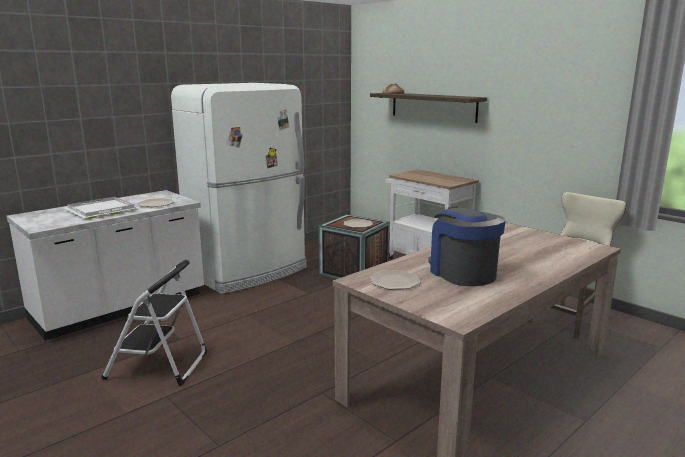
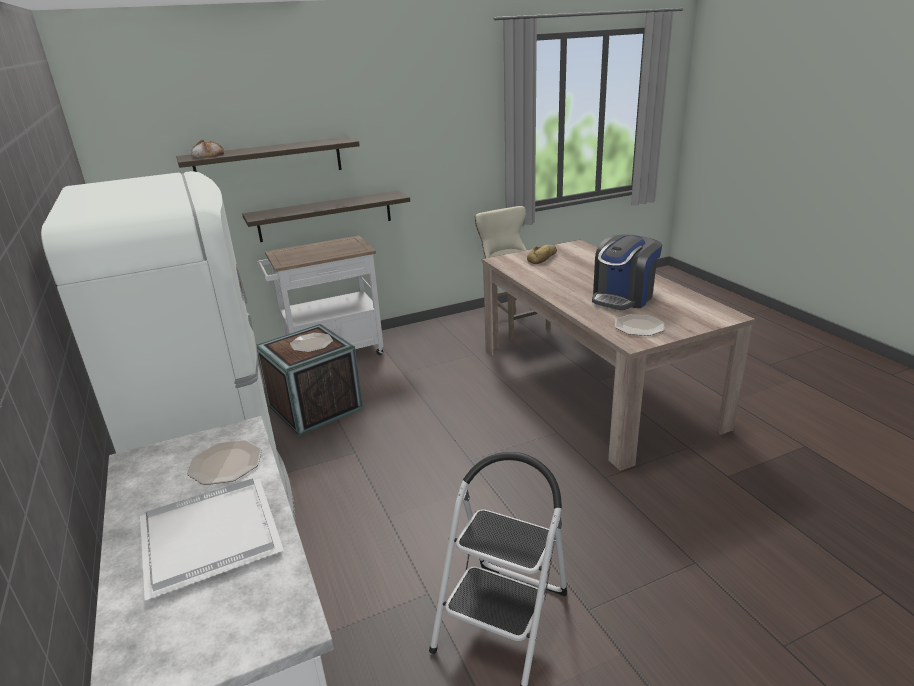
camera: 70 degrees left, 10 degrees up
(459, 156) = (325, 216): none -> shelf
(462, 273) = (623, 297): coffee machine -> coffee machine turned 45 degrees counterclockwise
(535, 239) = (543, 258): none -> bread

